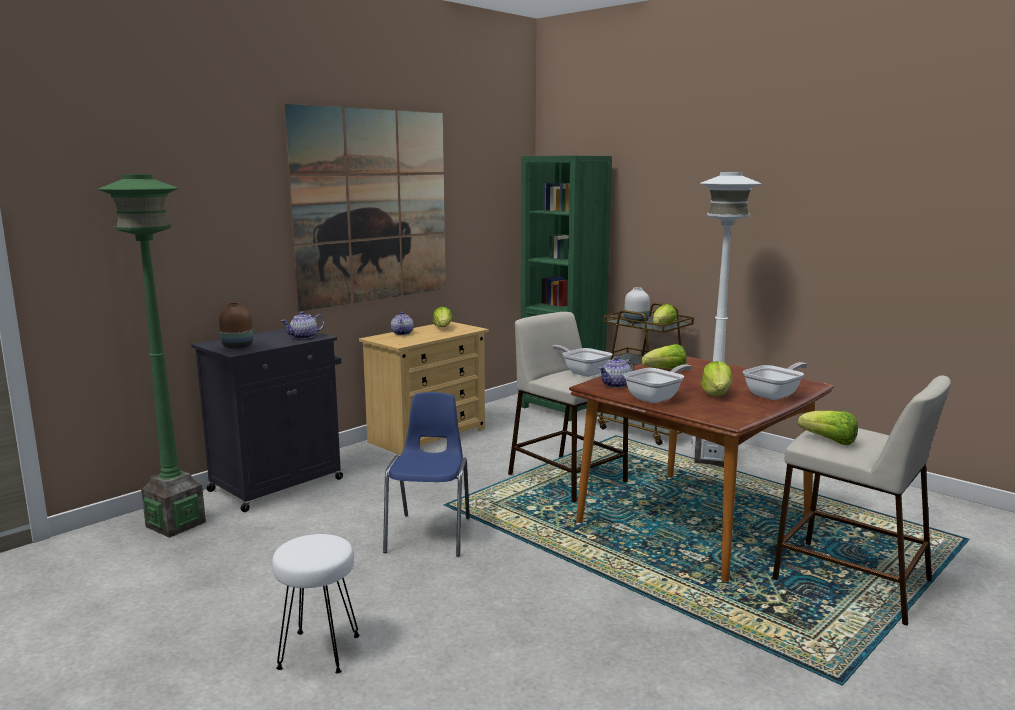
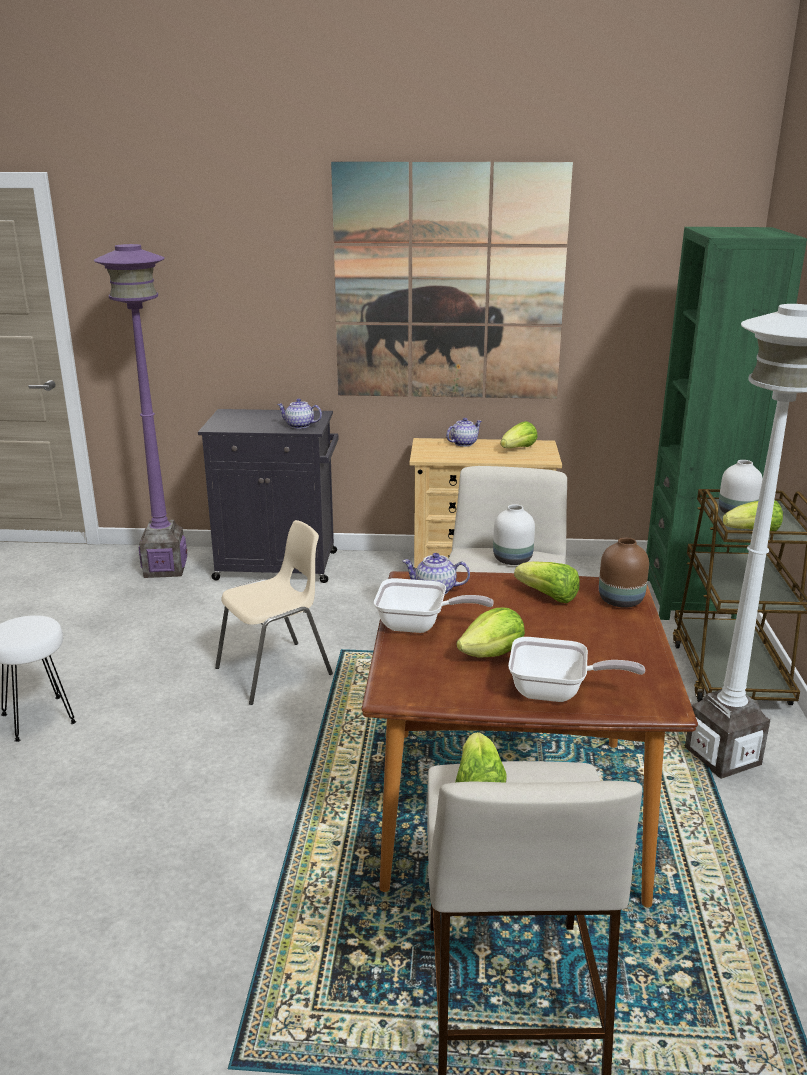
camera: 50 degrees right, 10 degrees up
(176, 524) = (165, 569): green floor lamp -> purple floor lamp
(236, 346) = (231, 421): brown vase -> brown vase (619, 600)
(430, 534) = (276, 672): blue chair -> beige chair
(583, 372) = (513, 559): frying pan -> white vase

